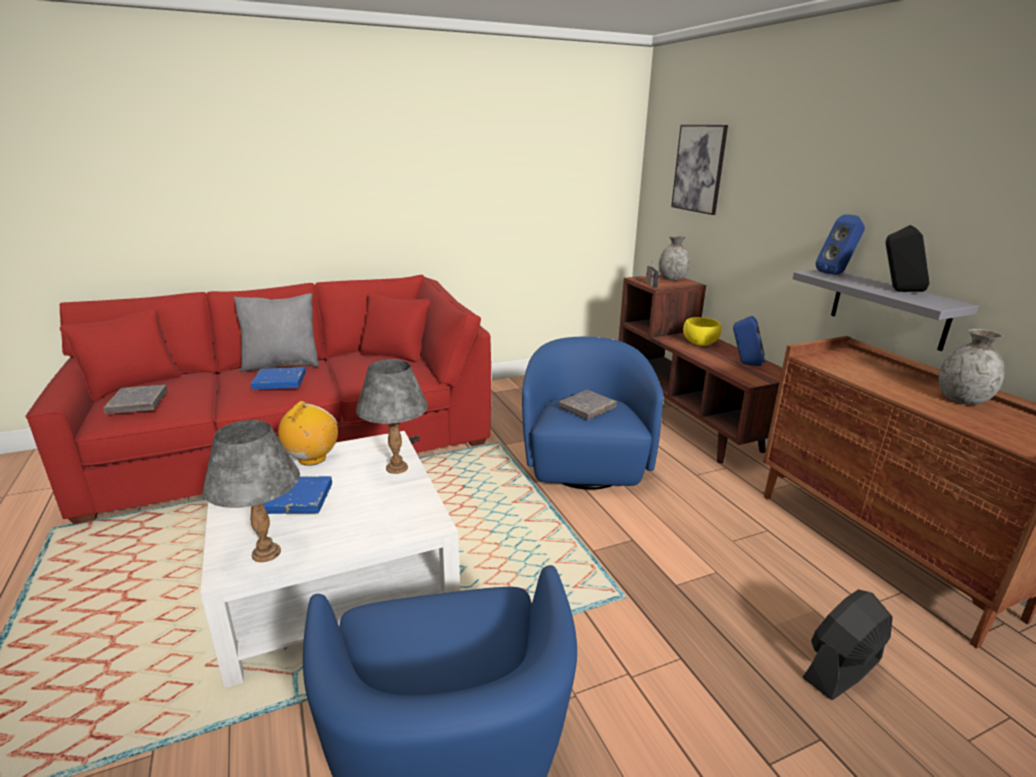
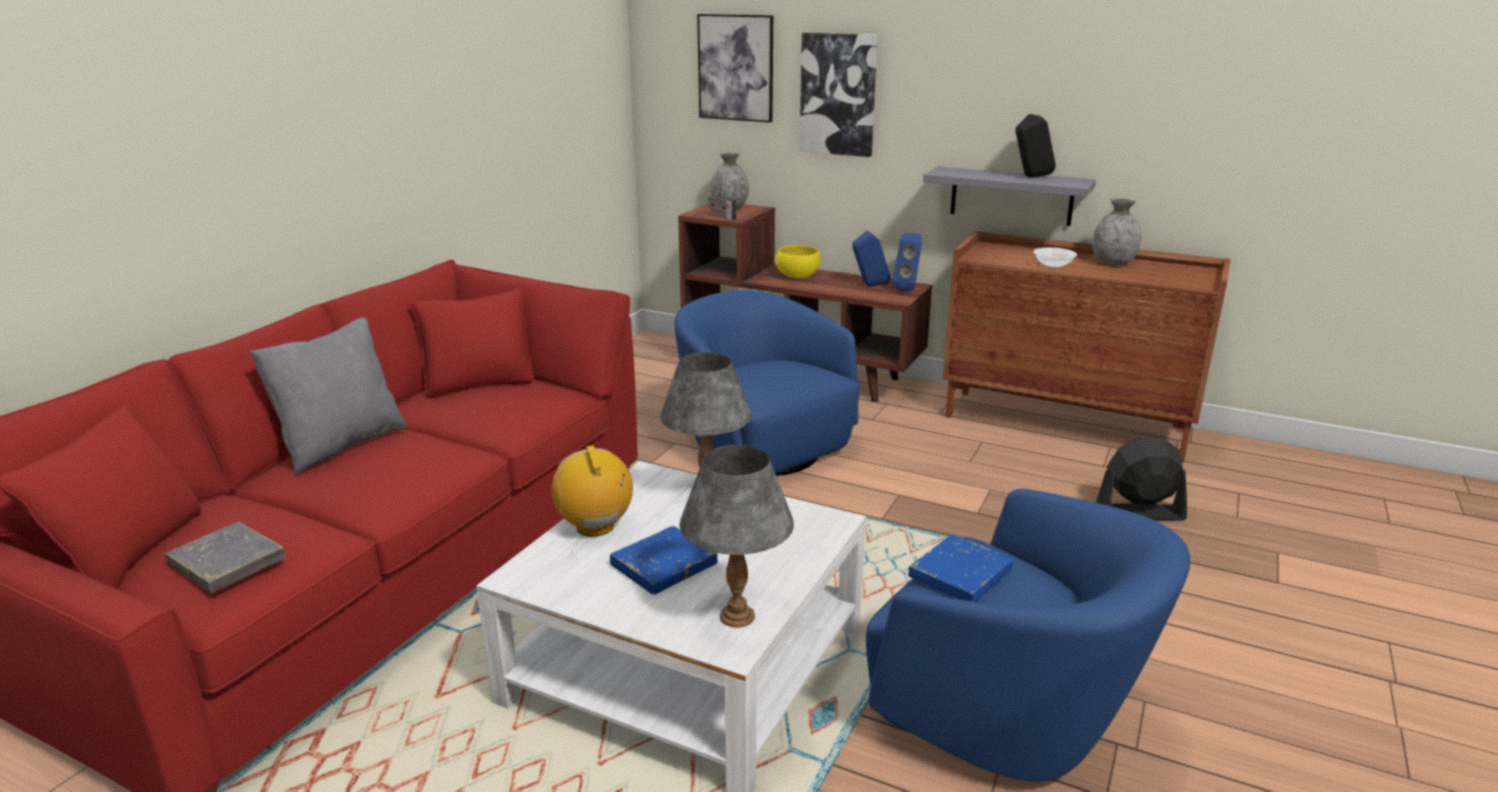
camera: 40 degrees left, 0 degrees up
(279, 382) = (398, 462): blue book -> blue book (960, 574)
(587, 408) = (777, 374): grey book -> none
(762, 195) = (838, 94): none -> picture
(836, 274) = (957, 170): blue speaker -> blue speaker (908, 288)
(841, 669) = (1139, 513): black fan -> black fan turned 75 degrees clockwise
(881, 384) = (1053, 265): none -> bowl

